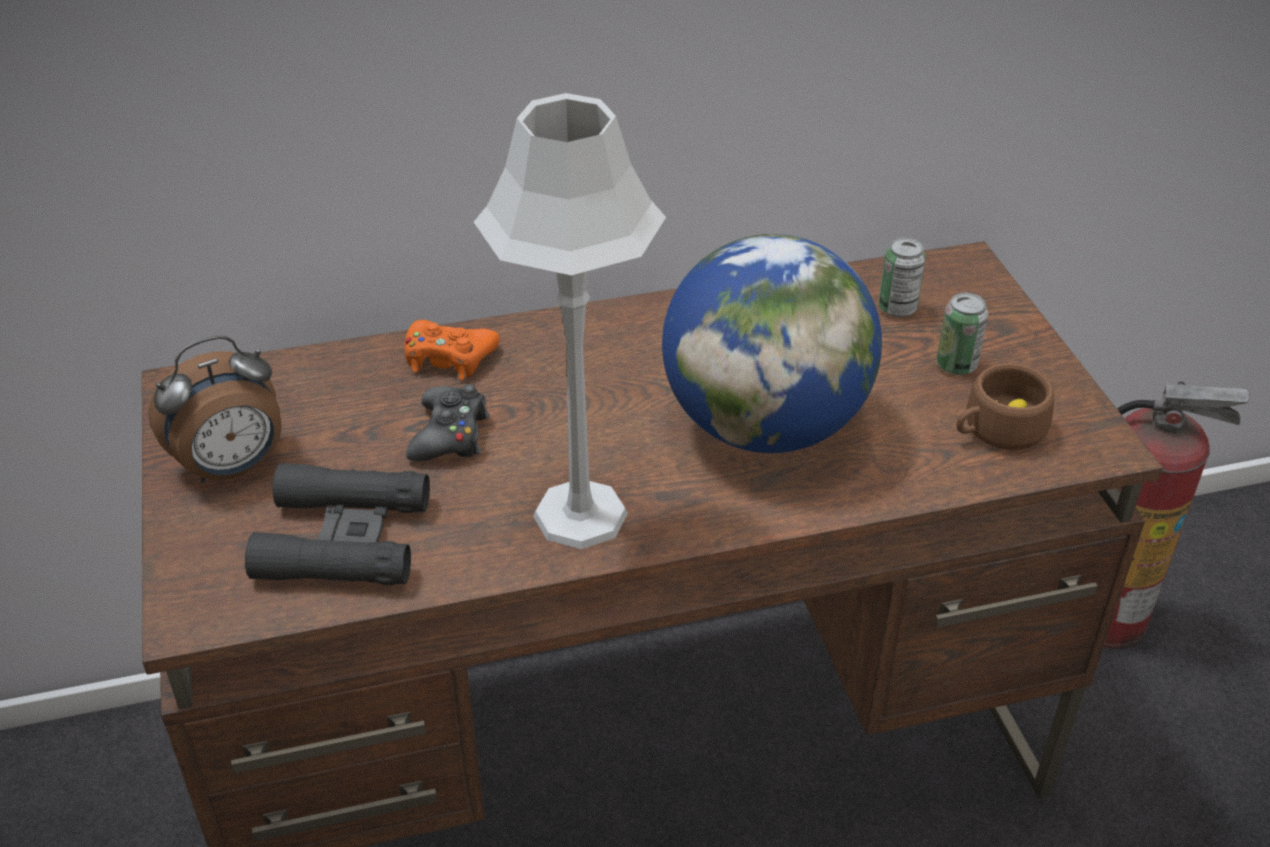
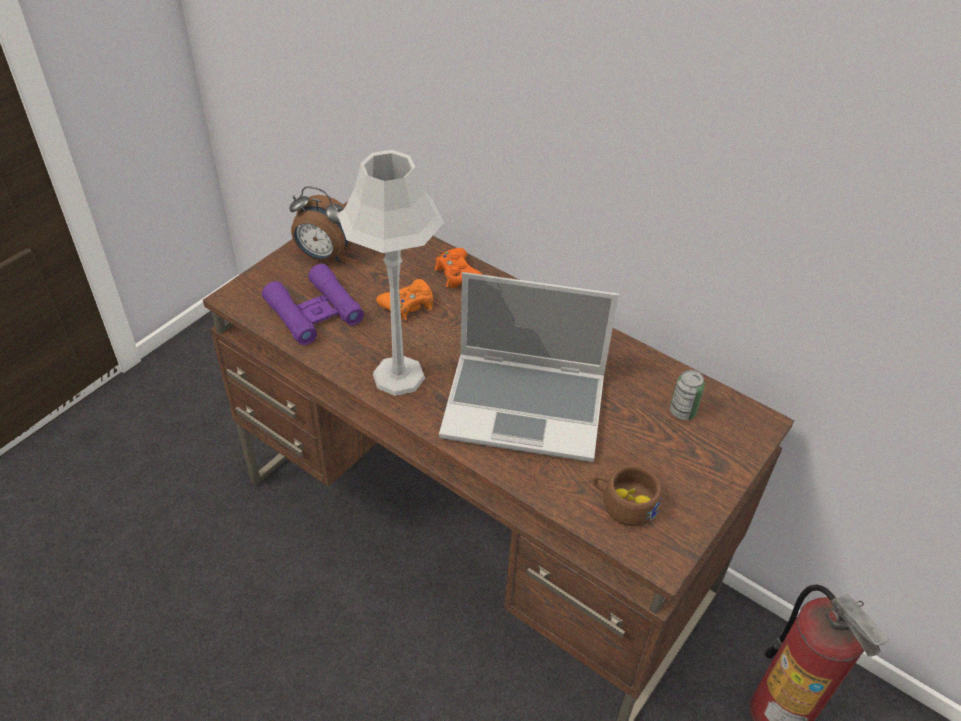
camera: 50 degrees right, 5 degrees up
(344, 539) = (314, 312): black binoculars -> purple binoculars
(450, 435) = (408, 305): black game controller -> orange game controller
(764, 425) = (526, 407): globe -> laptop
(956, 365) = (660, 460): can -> none

